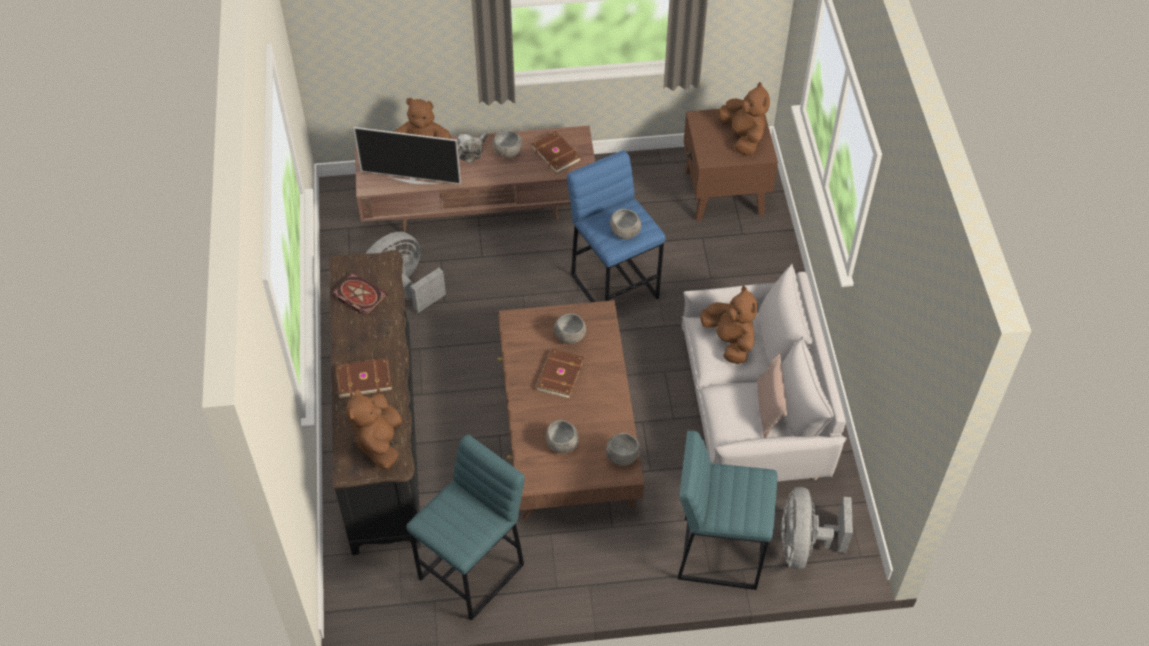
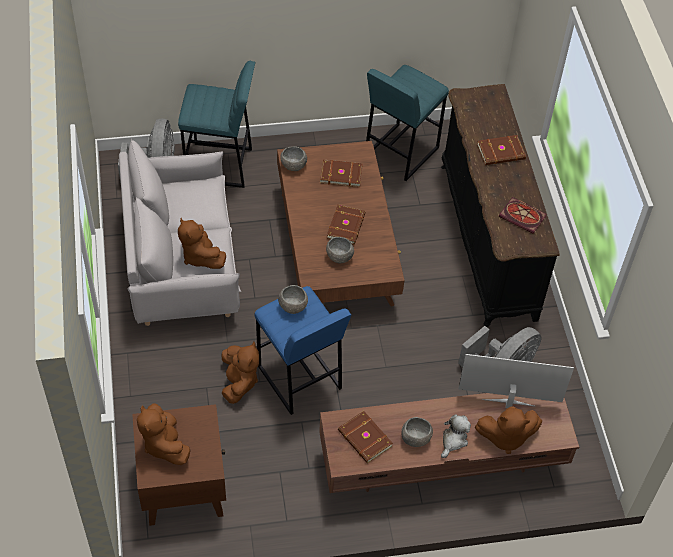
camera: 175 degrees right, 0 degrees up
(379, 442) = (477, 109): brown plush toy -> brown plush toy (239, 382)
(562, 445) = (340, 174): grey bowl -> brown book
(769, 408) = (173, 205): beige pillow -> none

